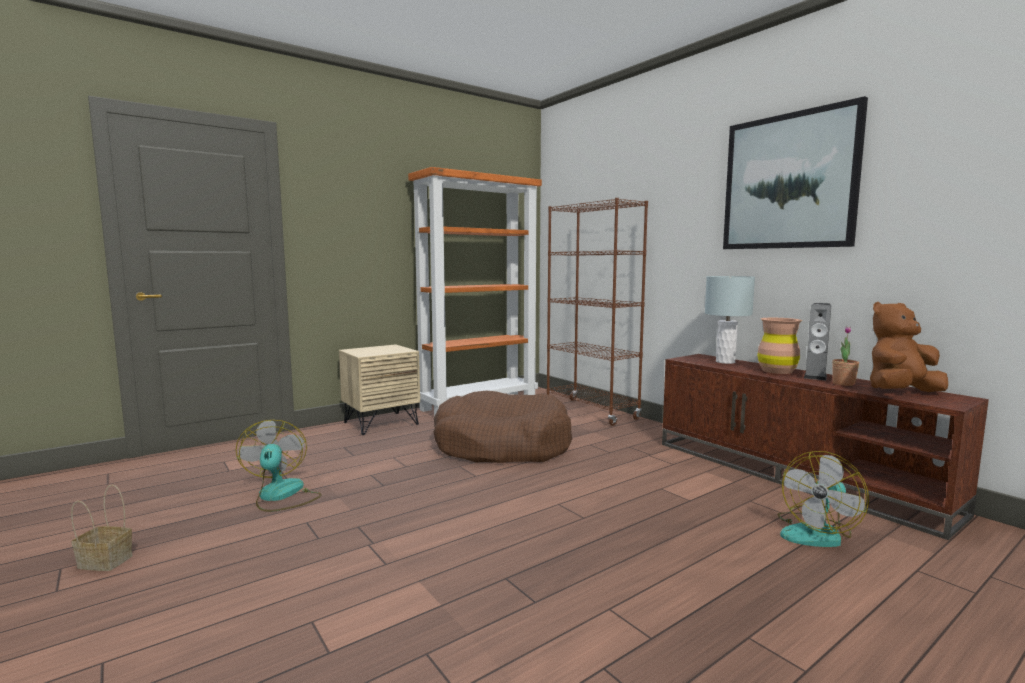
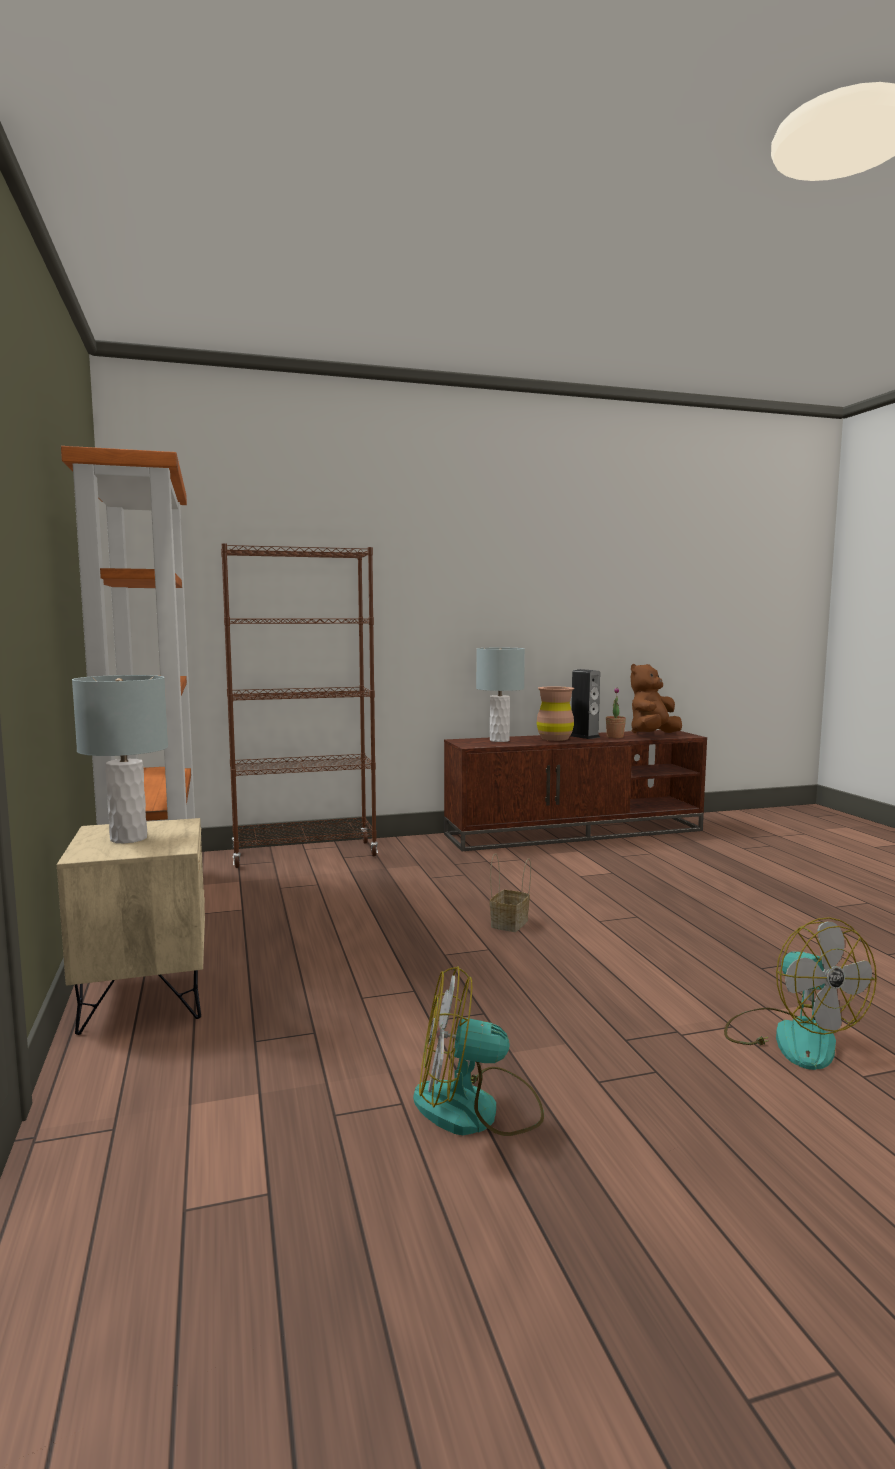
camera: 70 degrees left, 0 degrees up
(103, 562) = (721, 1324): basket -> basket (509, 924)
(376, 349) = (129, 838): none -> grey table lamp
(502, 445) = (385, 919): brown dog bed -> none
(789, 182) = (526, 553): picture -> none
(817, 533) = (687, 854): fan -> fan (791, 1037)
(901, 393) = (653, 735): brown plush toy -> brown plush toy turned 45 degrees clockwise

